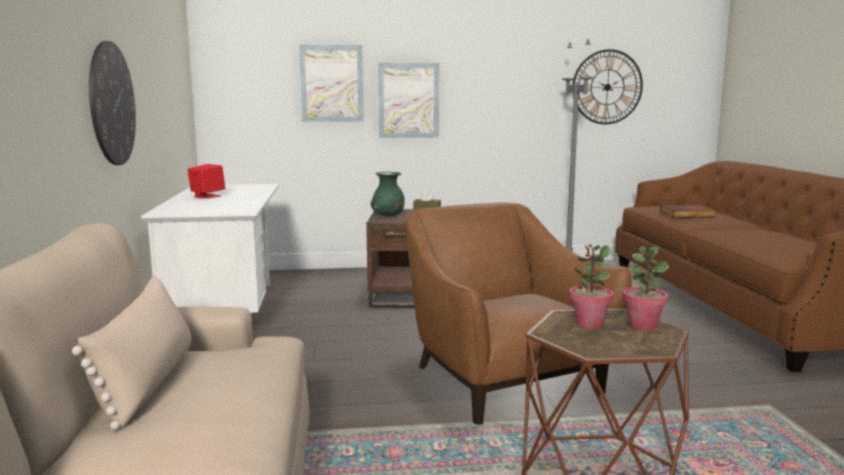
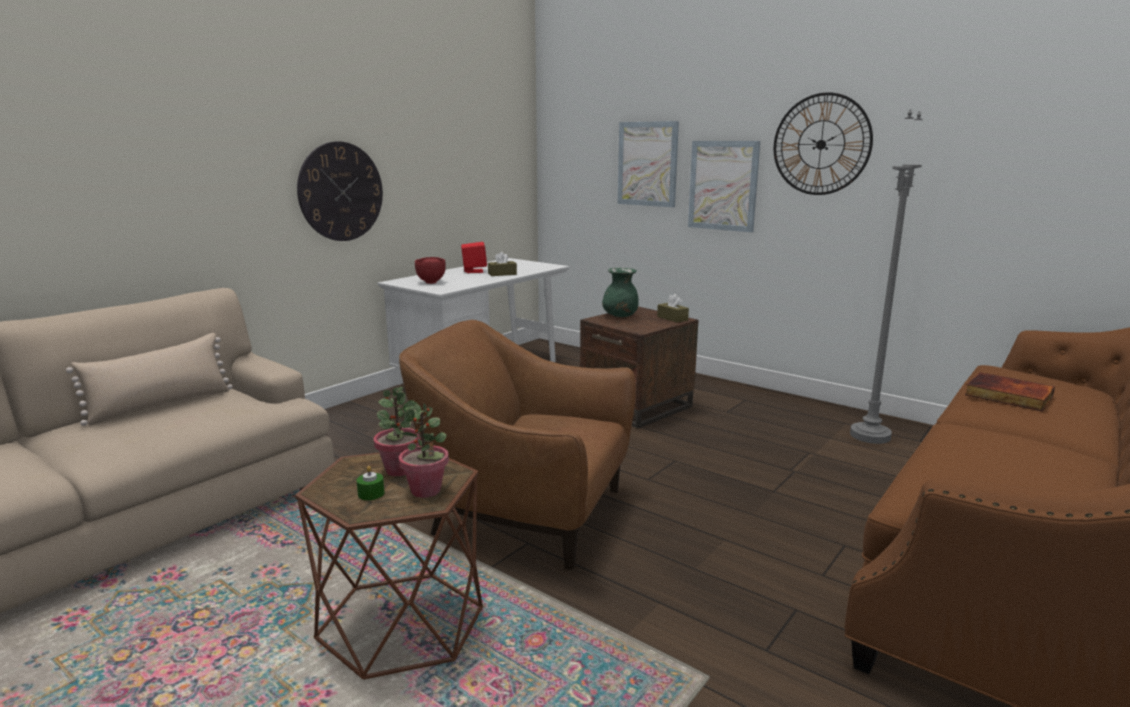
camera: 45 degrees right, 5 degrees up
(203, 208) = (431, 282): none -> red bowl
(245, 195) = (502, 274): none -> brown tissue box
(502, 380) = (525, 513): brown armchair -> brown armchair turned 90 degrees counterclockwise
(607, 87) = (1007, 177): wall clock -> wall clock (821, 144)
(625, 339) = (371, 494): none -> green candle

